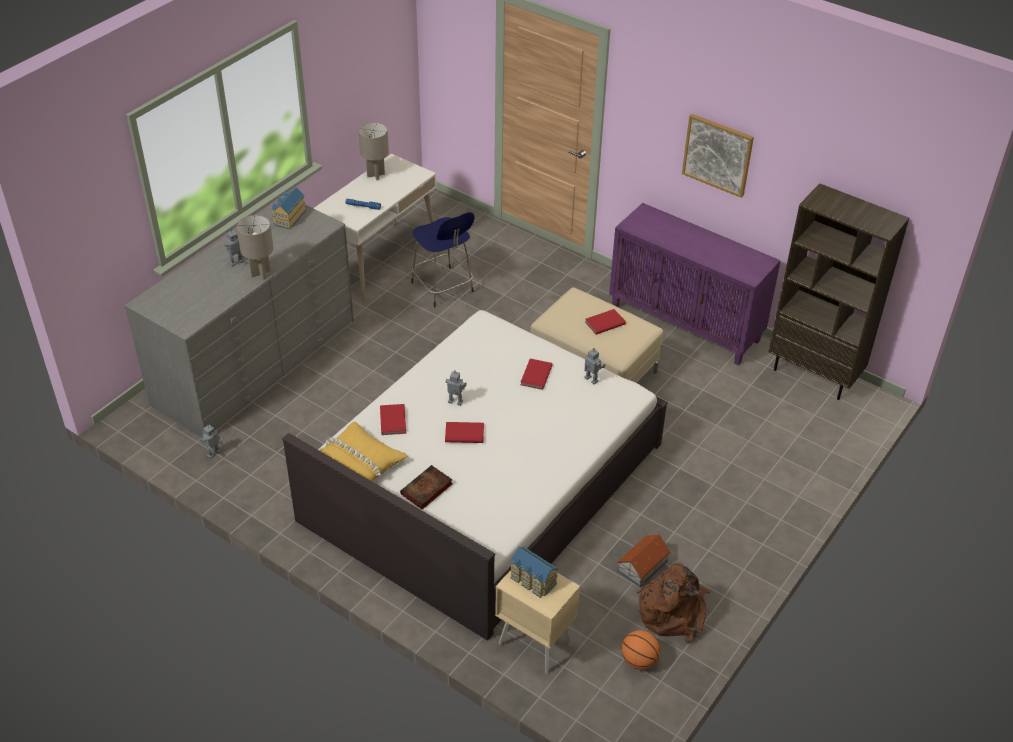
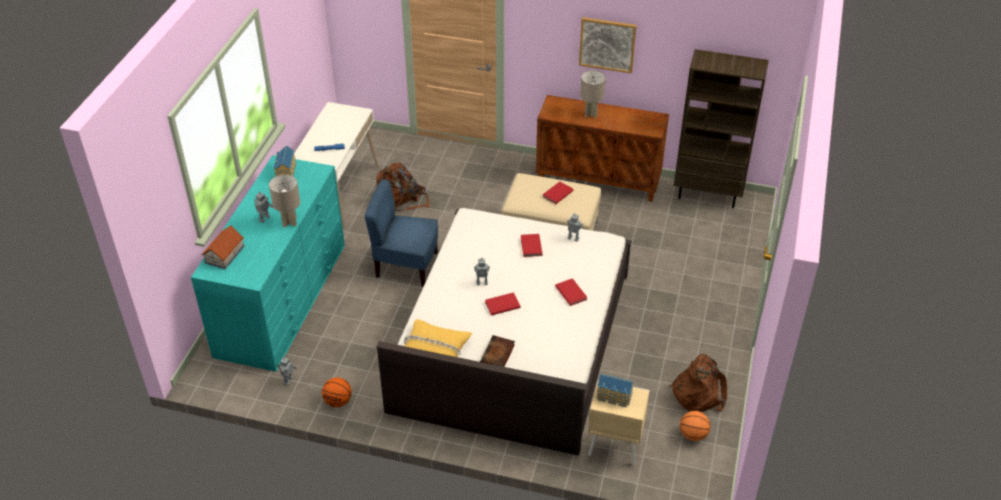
camera: 20 degrees left, 0 degrees up
(253, 493) = (338, 401): none -> basketball
(255, 362) = (282, 299): grey dresser -> turquoise dresser
(376, 175) = (325, 122): grey table lamp -> grey table lamp (591, 114)
(394, 420) = (443, 310): red book -> red book (571, 292)
(409, 363) = (406, 266): none -> blue chair
(443, 288) = (401, 201): blue stool -> brown backpack
(641, 566) = (660, 367): toy house -> toy house (224, 254)
(686, 323) = (599, 180): purple cabinet -> brown cabinet

